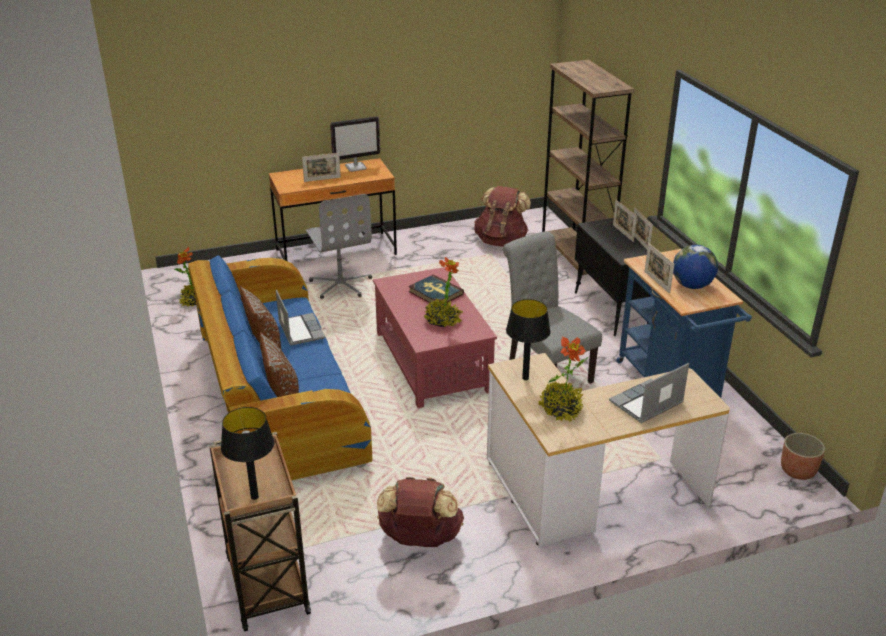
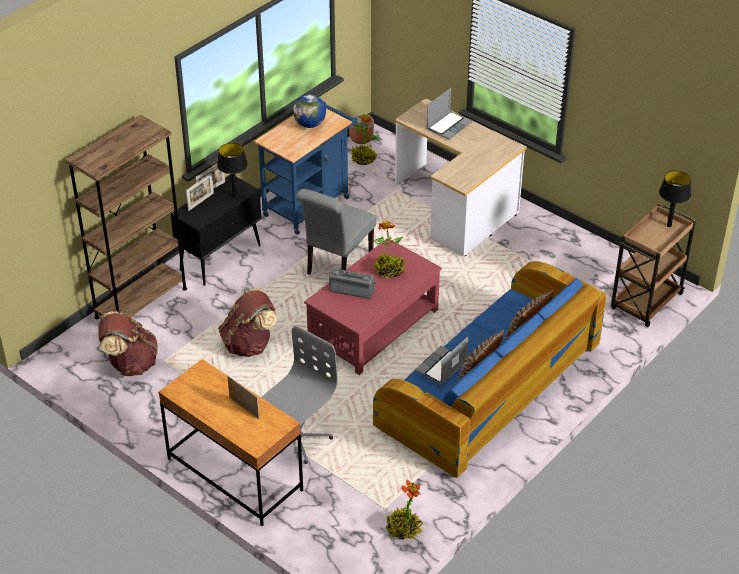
camera: 120 degrees left, 10 degrees up
(356, 167) = (195, 397): monitor -> none
(420, 539) = (556, 259): brown backpack -> brown backpack (249, 344)
(435, 293) = (352, 289): book -> radio
(525, 378) = (466, 174): black table lamp -> black table lamp (235, 196)
(560, 409) = (484, 153): potted plant -> potted plant (363, 159)
(646, 403) = (448, 126): laptop -> laptop turned 75 degrees counterclockwise
(657, 282) = (317, 139): picture frame -> none

